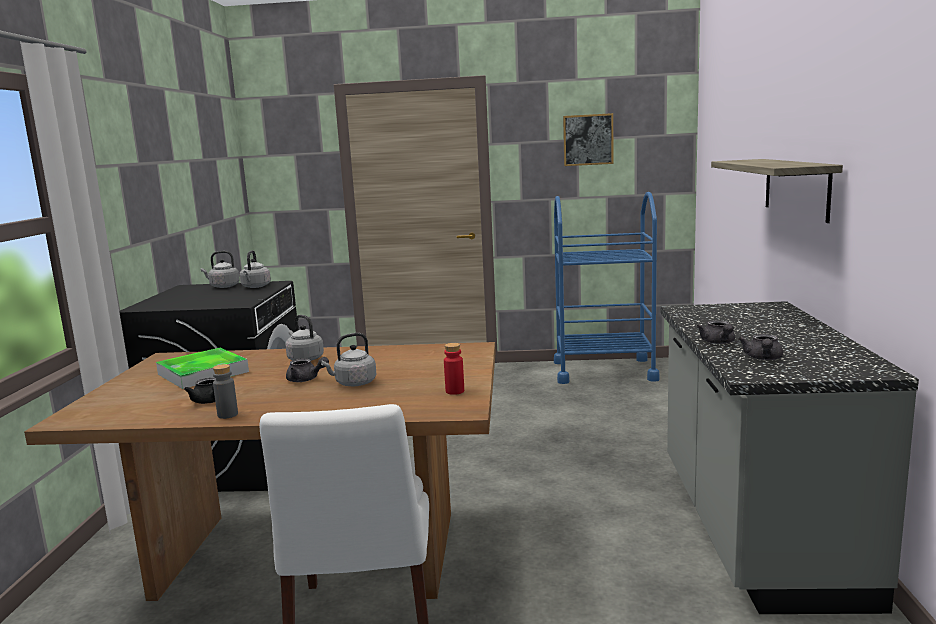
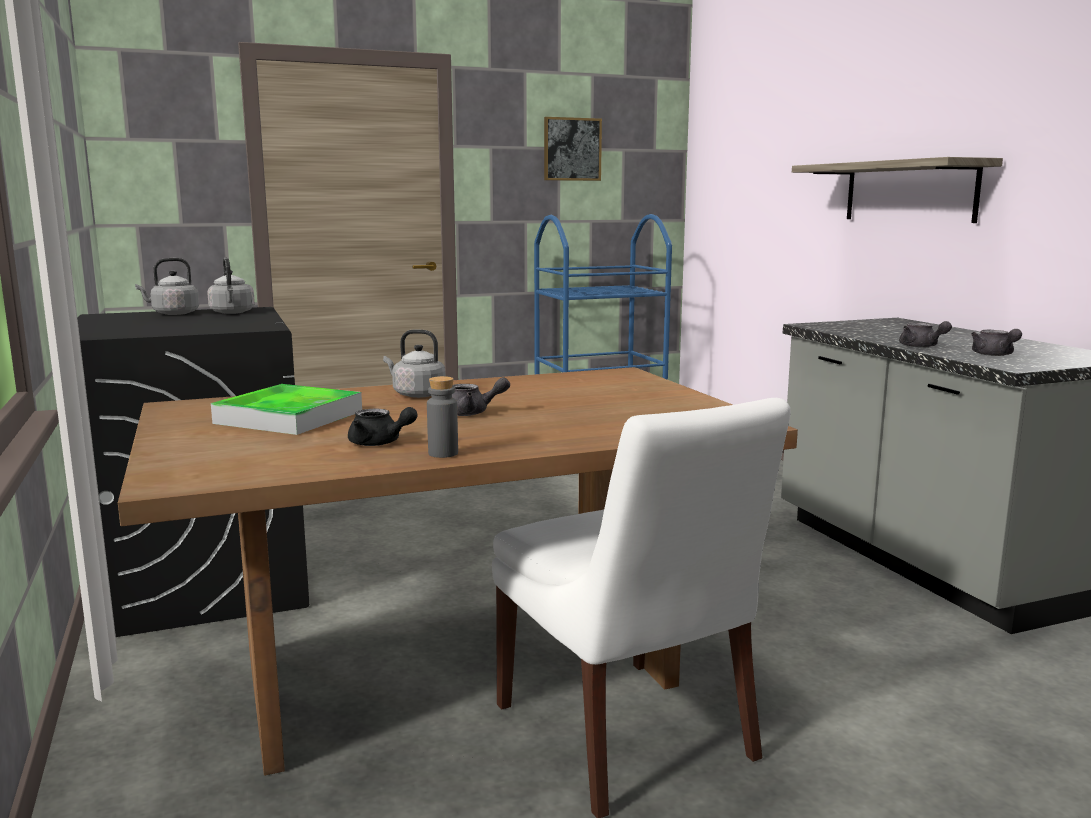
camera: 25 degrees left, 0 degrees up
(353, 383) = (549, 412): grey kettle -> none
(455, 391) = (698, 409): red bottle -> none

